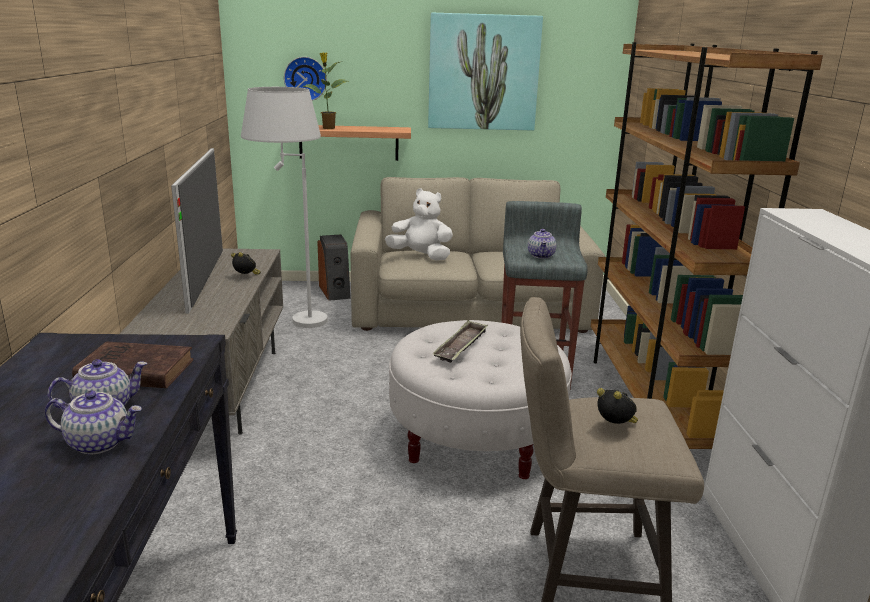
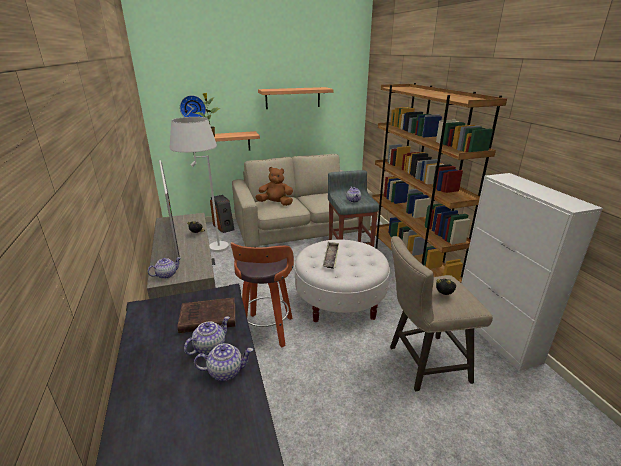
camera: 15 degrees left, 5 degrees up
(158, 324) = (166, 275): none -> teapot
(317, 461) = (266, 331): none -> stool
(421, 256) = (276, 203): white plush toy -> brown plush toy
(483, 72) = (293, 98): picture -> shelf

